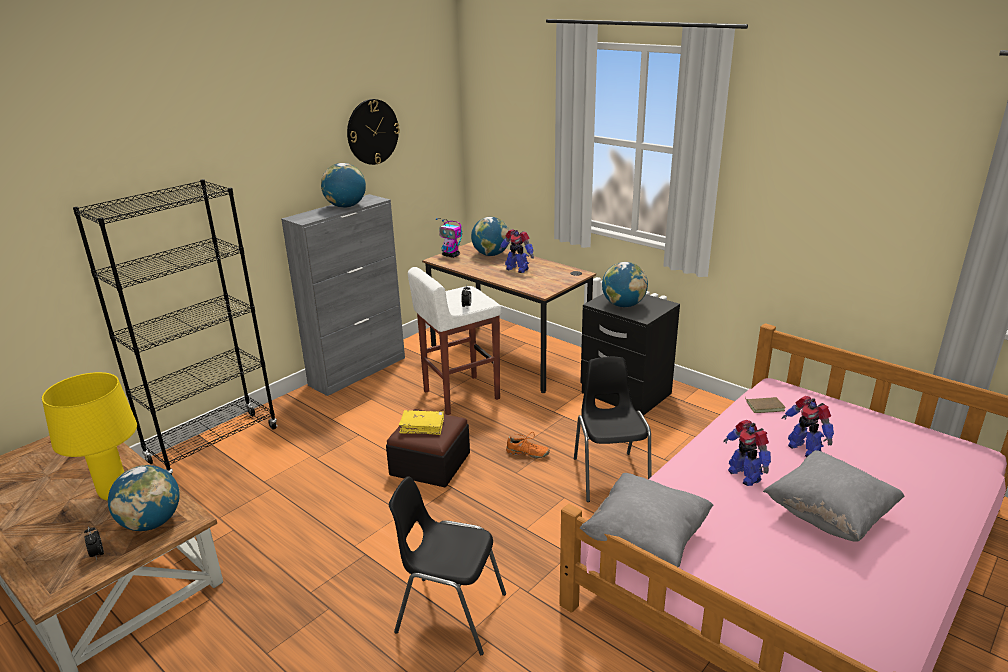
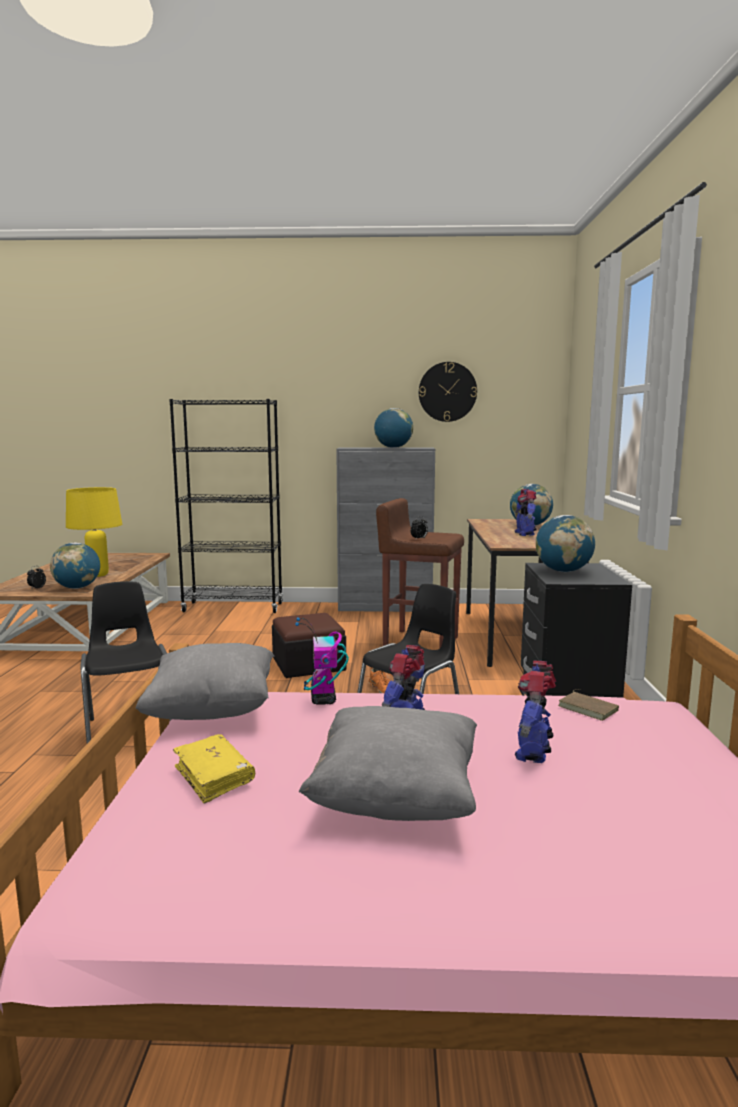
camera: 50 degrees right, 15 degrees down
(422, 427) = (303, 619): yellow book -> yellow book (214, 776)
(451, 255) = (496, 520): toy robot -> toy robot (323, 699)
(460, 395) = (420, 642): white stool -> brown stool

